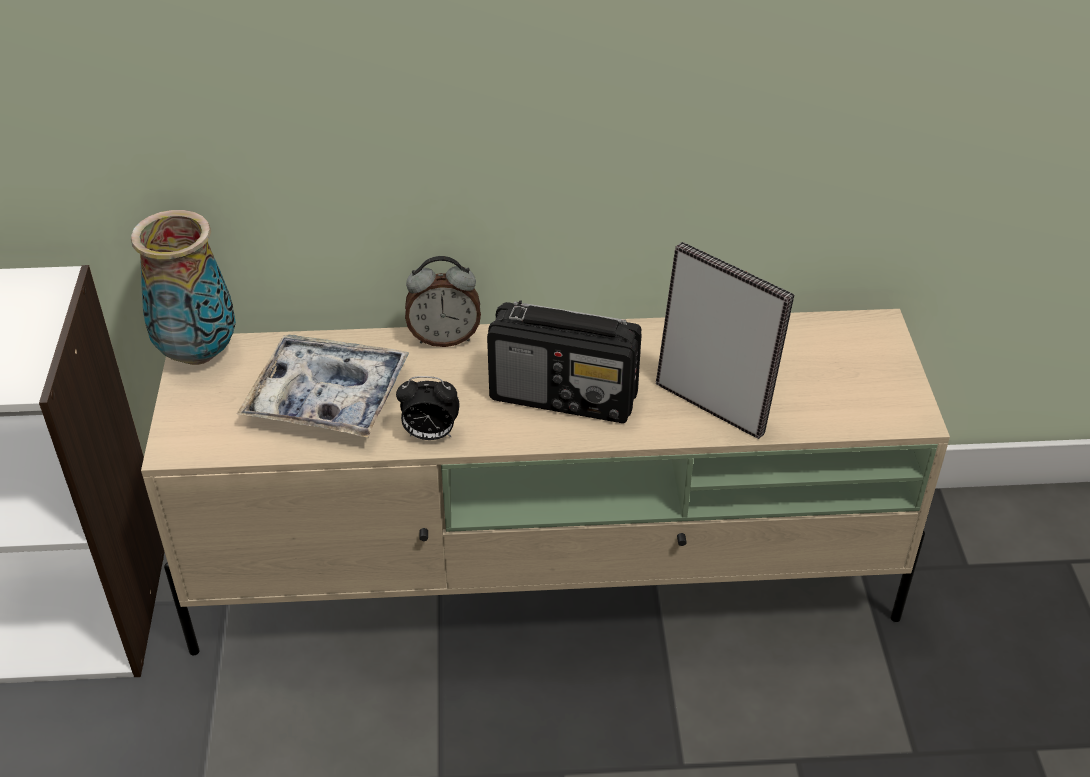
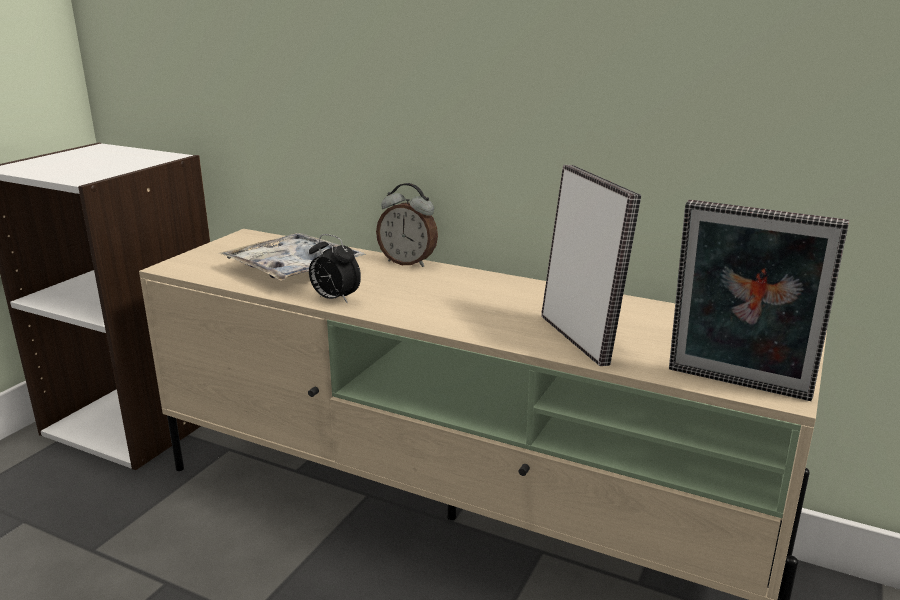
camera: 30 degrees right, 20 degrees down
(198, 354) = (246, 237): vase -> none
(565, 396) = (459, 306): radio -> none
(876, 420) = (736, 386): none -> picture frame

